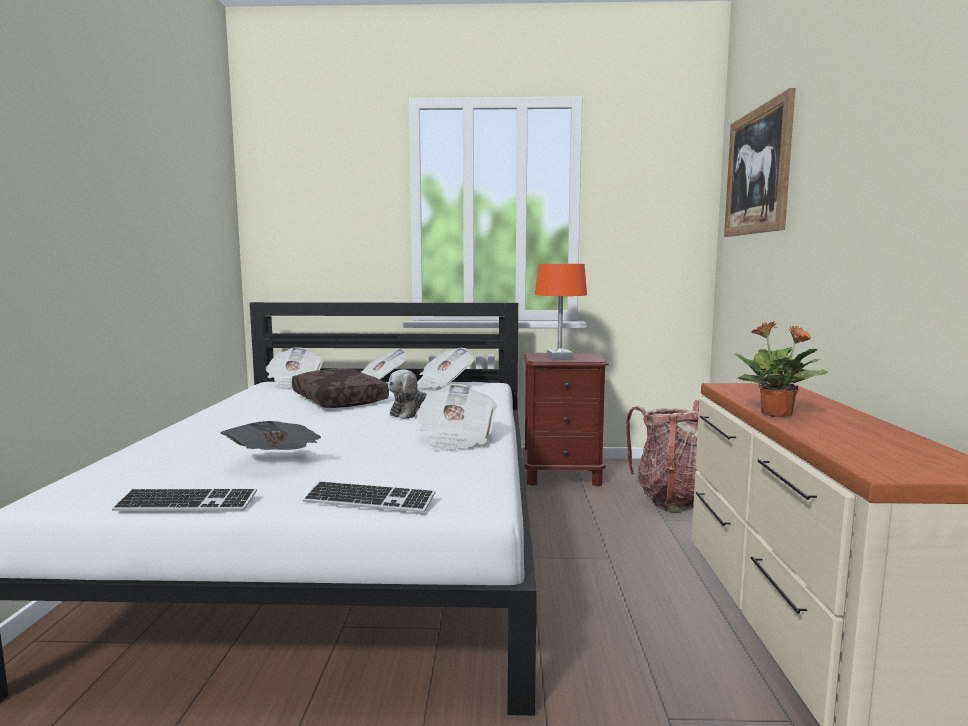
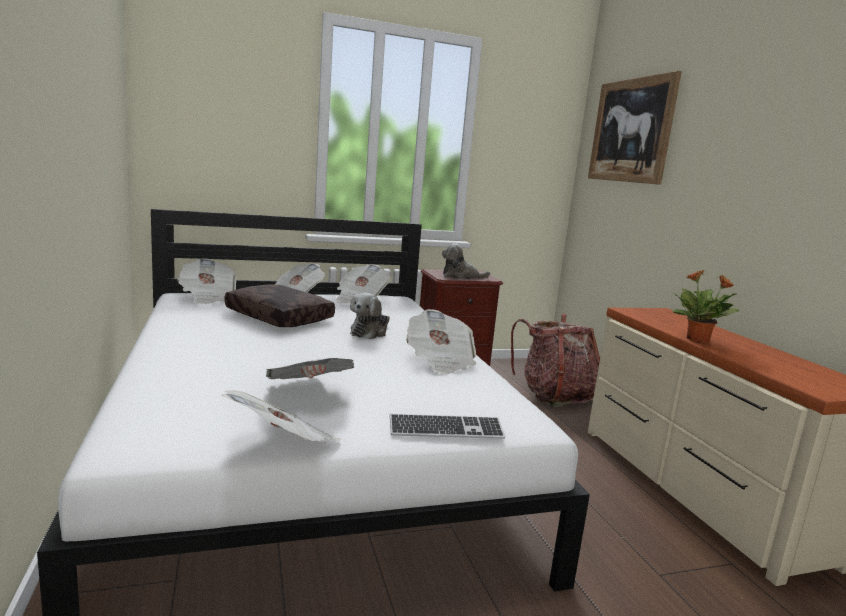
camera: 20 degrees left, 5 degrees up
(186, 504) = (283, 446): keyboard -> newspaper
(559, 358) = (461, 276): orange table lamp -> plush toy

